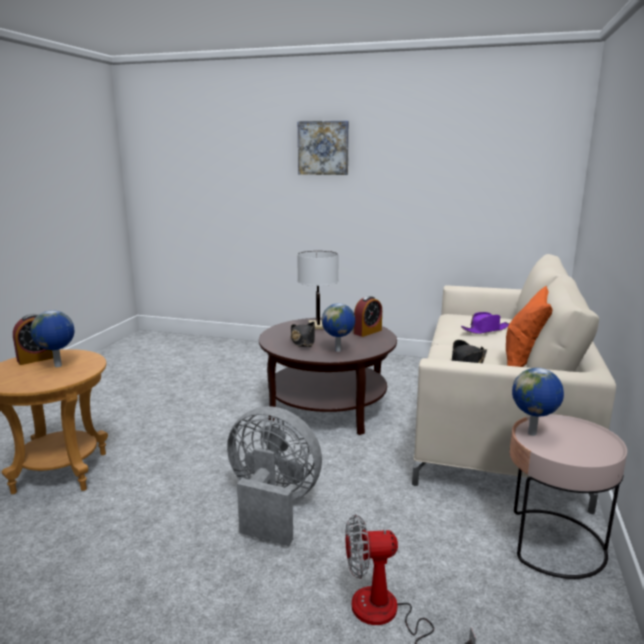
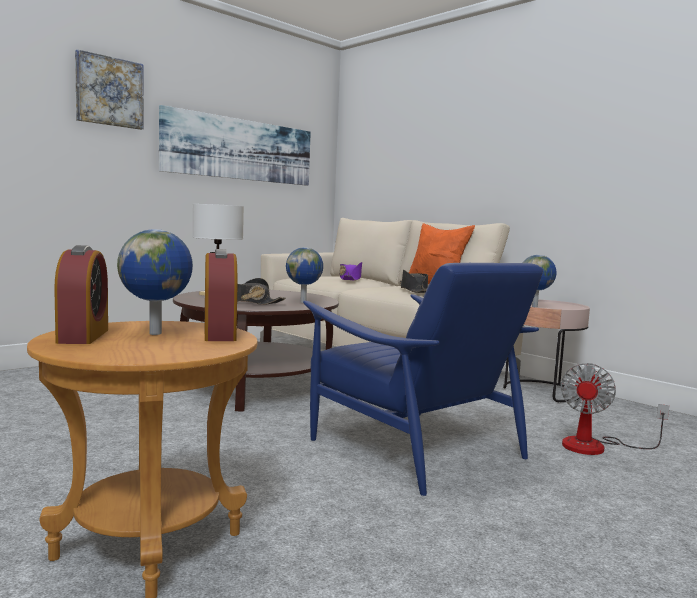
camera: 60 degrees left, 10 degrees down
(272, 506) = (412, 445): grey fan -> blue armchair
(367, 332) = (273, 292): alarm clock -> alarm clock (219, 334)
(445, 181) = (240, 149): none -> picture

